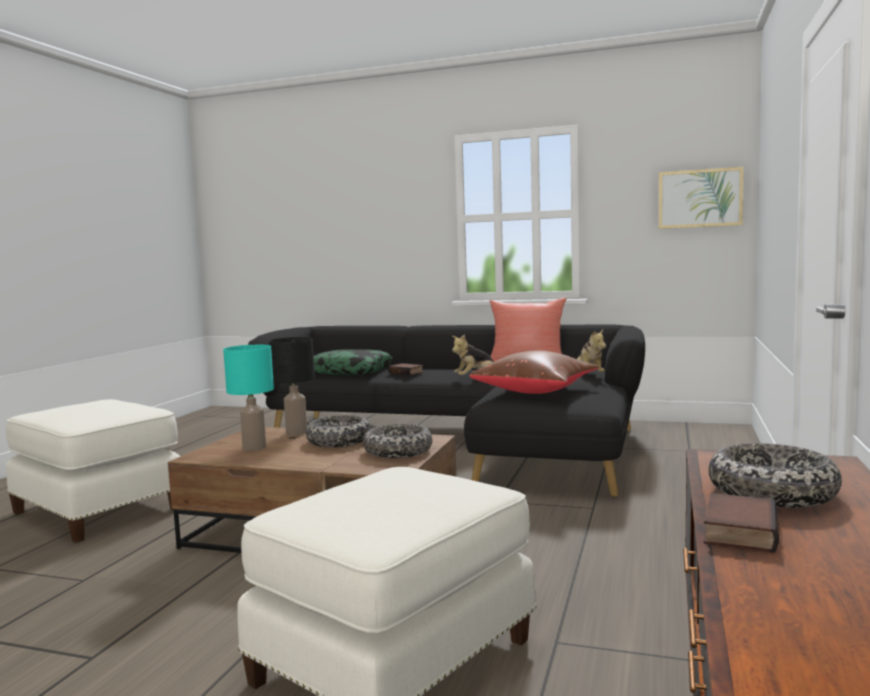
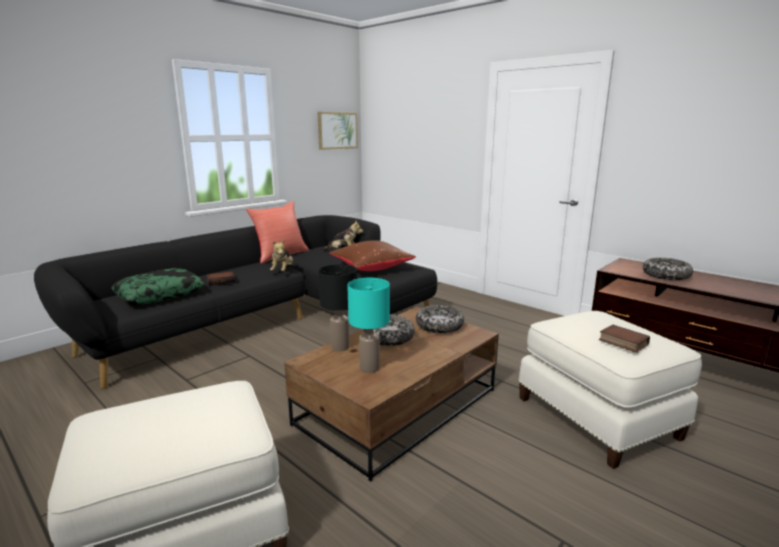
camera: 65 degrees left, 10 degrees up
(737, 530) = (709, 288): book -> book (622, 342)

